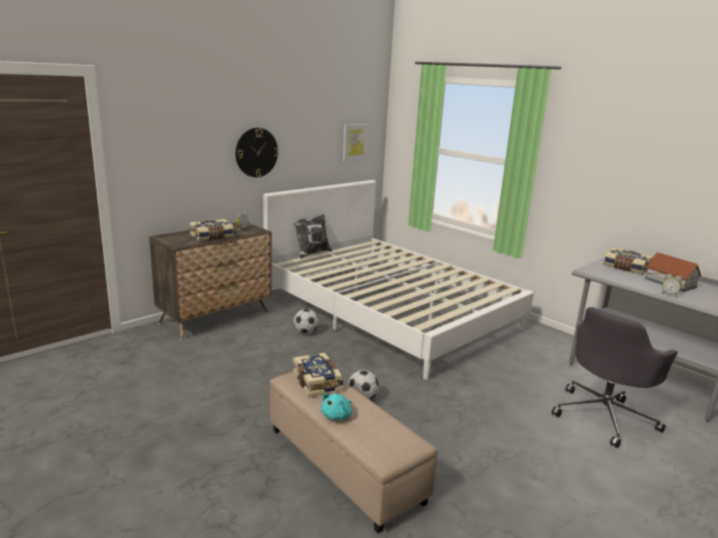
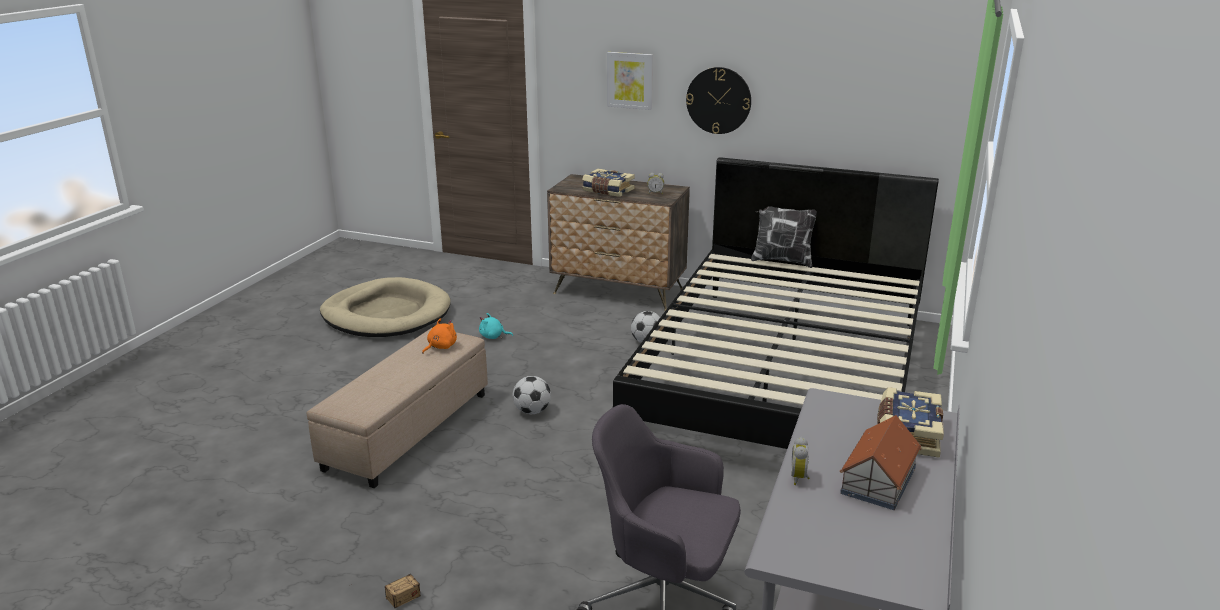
camera: 65 degrees right, 5 degrees up
(94, 426) = (386, 314): none -> beige dog bed
(318, 382) = (440, 347): book -> orange plush toy
(337, 416) = (386, 369): turquoise plush toy -> turquoise plush toy (493, 336)
(354, 142) = (909, 109): picture -> picture (630, 80)
(389, 311) = (783, 375): white bed -> black bed
(595, 532) = (385, 606): none -> storage box

